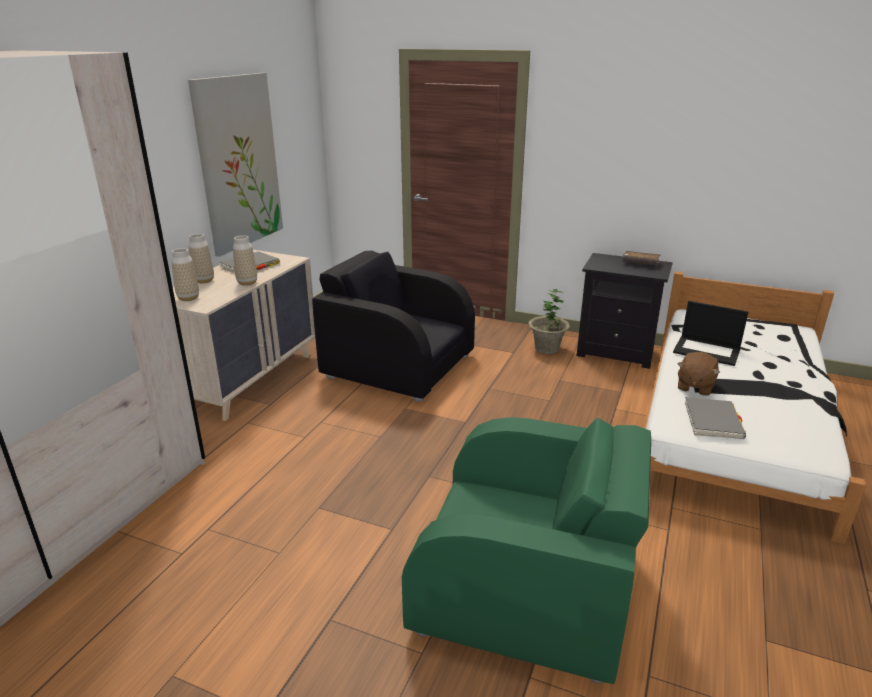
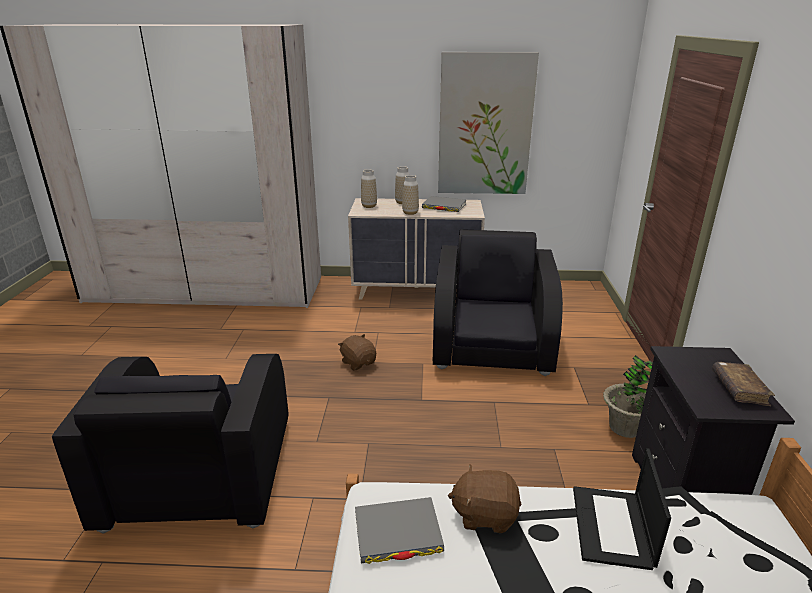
camera: 70 degrees right, 0 degrees up
(374, 445) = (358, 362): none -> brown plush toy
(525, 588) = (200, 474): green armchair -> black armchair

